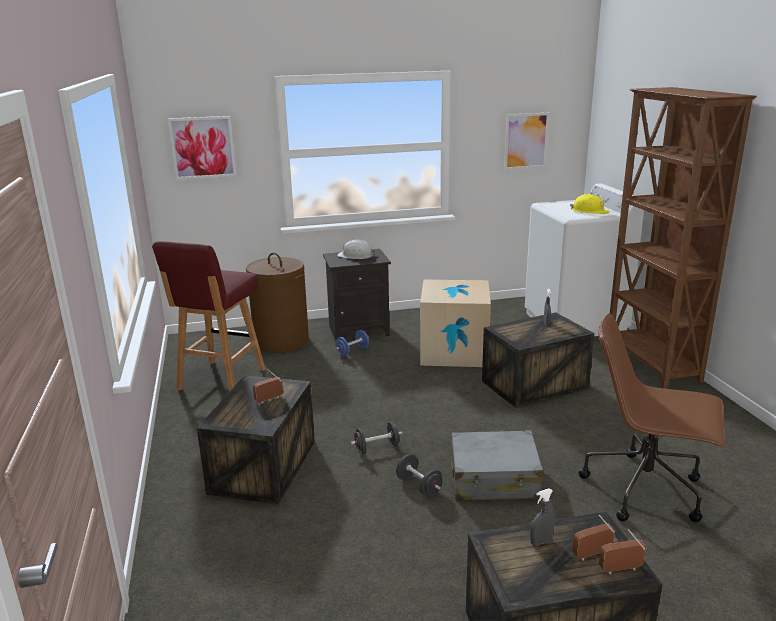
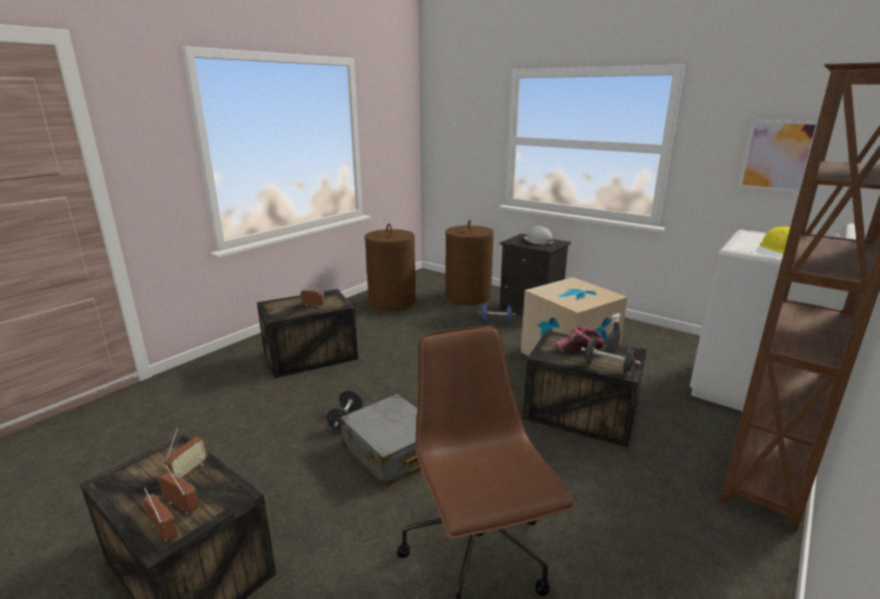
camera: 50 degrees right, 0 degrees up
(203, 147) = (456, 128): picture -> none
(220, 380) = (392, 302): red stool -> brown laundry basket
(377, 448) = (376, 383): black dumbbell -> black dumbbell (608, 367)
(525, 328) = (579, 346): none -> cap
(541, 541) = (189, 471): grey spray bottle -> radio

